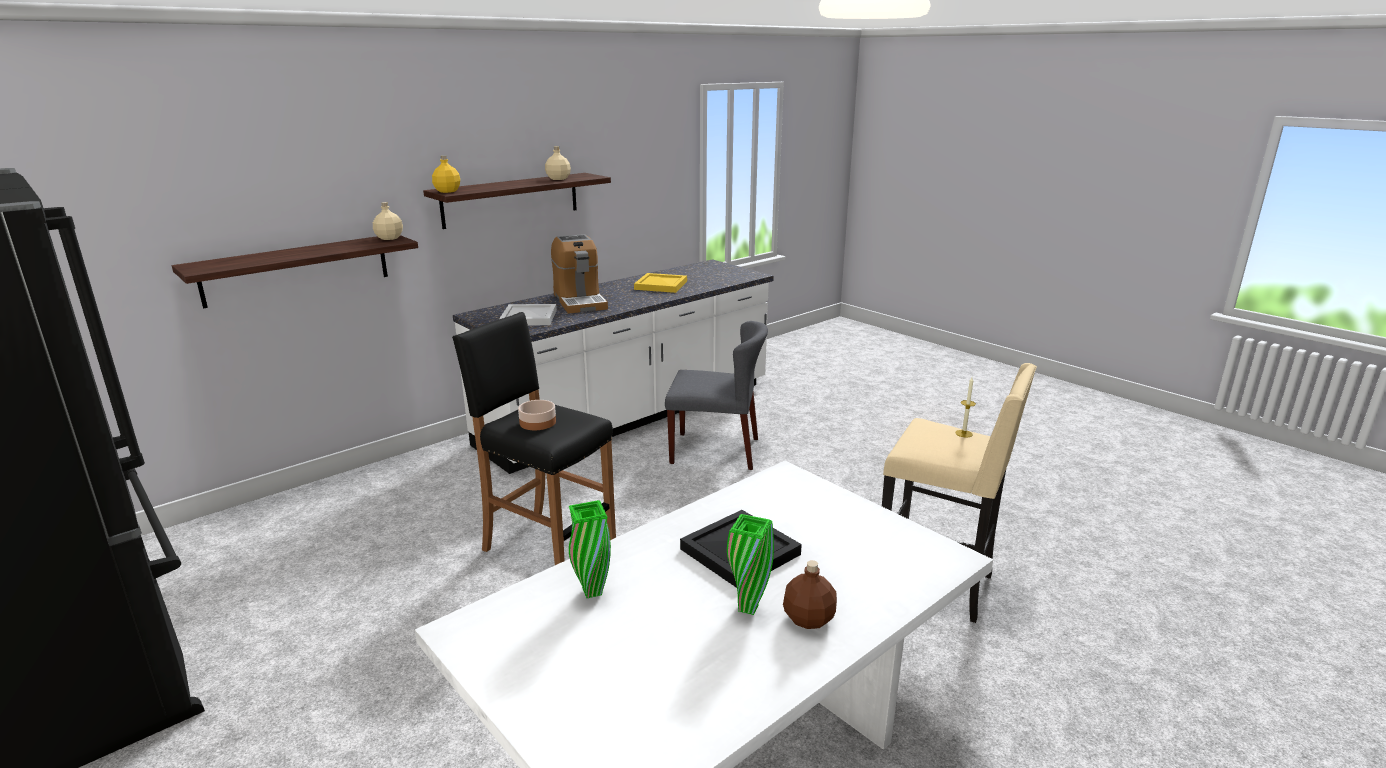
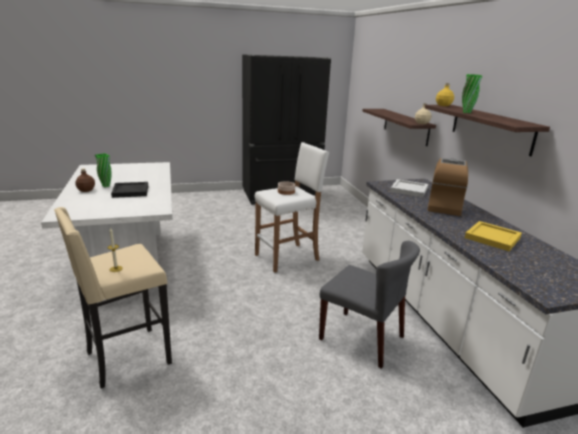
camera: 115 degrees right, 0 degrees up
(548, 547) = (287, 257): black stool -> white stool
(558, 179) = (501, 119): beige bottle -> none
(579, 301) = (444, 205): coffee machine -> coffee machine turned 105 degrees clockwise
(592, 592) = (149, 175): green vase -> green vase (466, 112)
(716, 450) = (362, 338): grey chair -> grey chair turned 90 degrees counterclockwise

